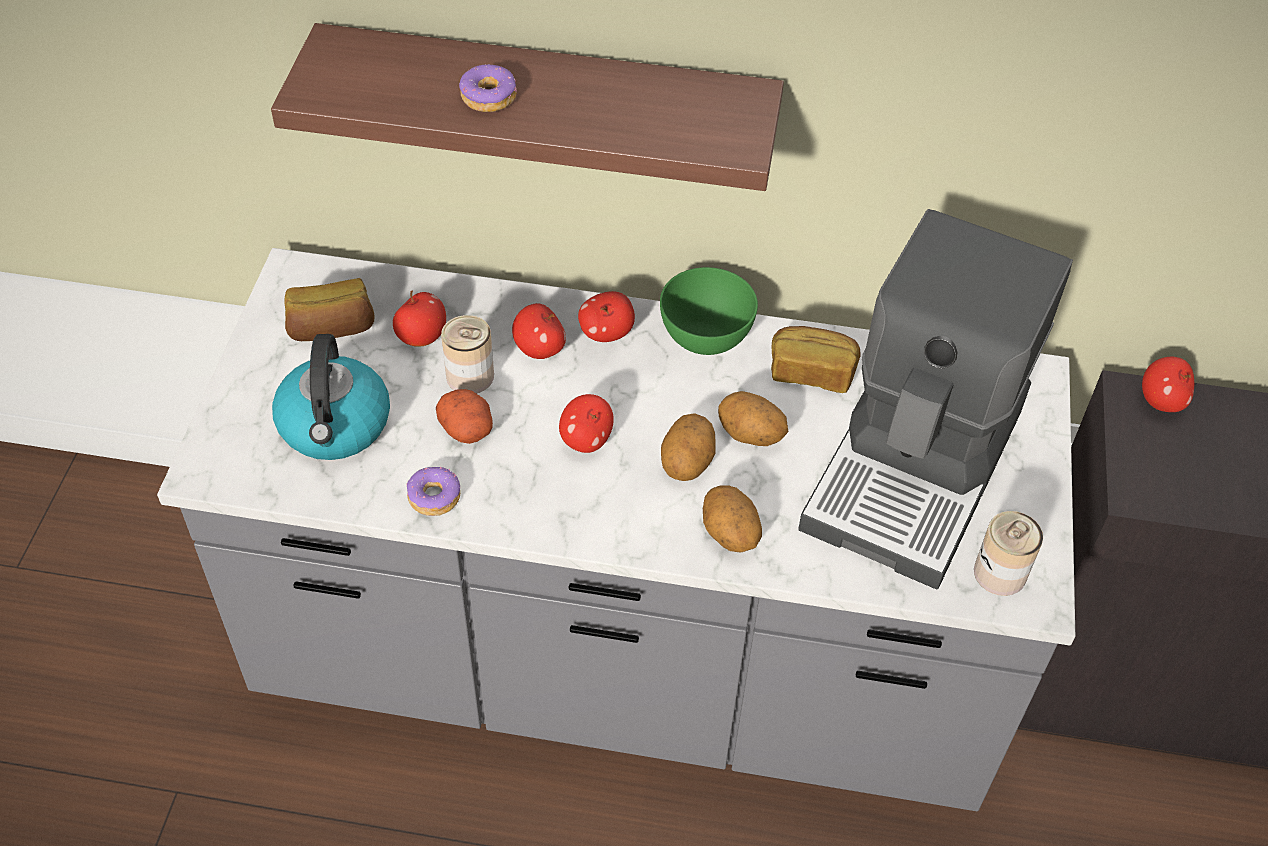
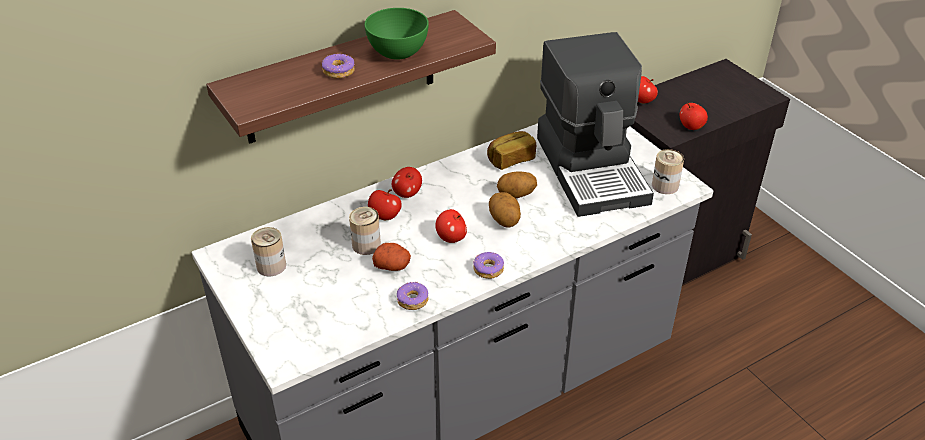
camera: 40 degrees left, 10 degrees down
(332, 329) = (271, 266): bread -> can
(335, 426) = (327, 303): kettle -> none
(422, 337) = (322, 243): apple -> apple (691, 127)
(578, 523) = (488, 269): none -> donut
(706, 337) = (452, 171): green bowl -> green bowl (398, 52)
(729, 535) = (554, 235): potato -> none

